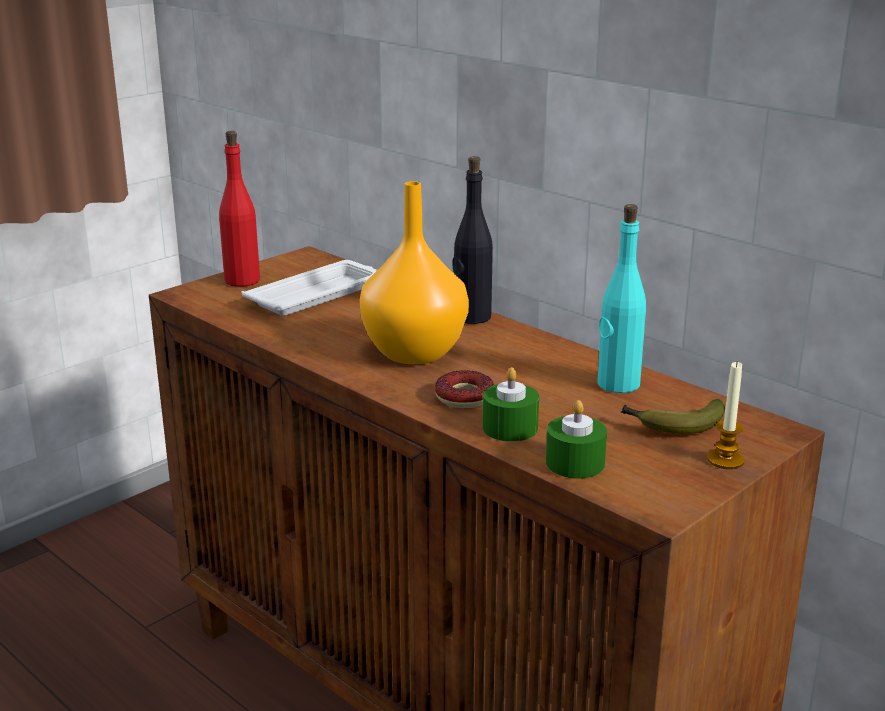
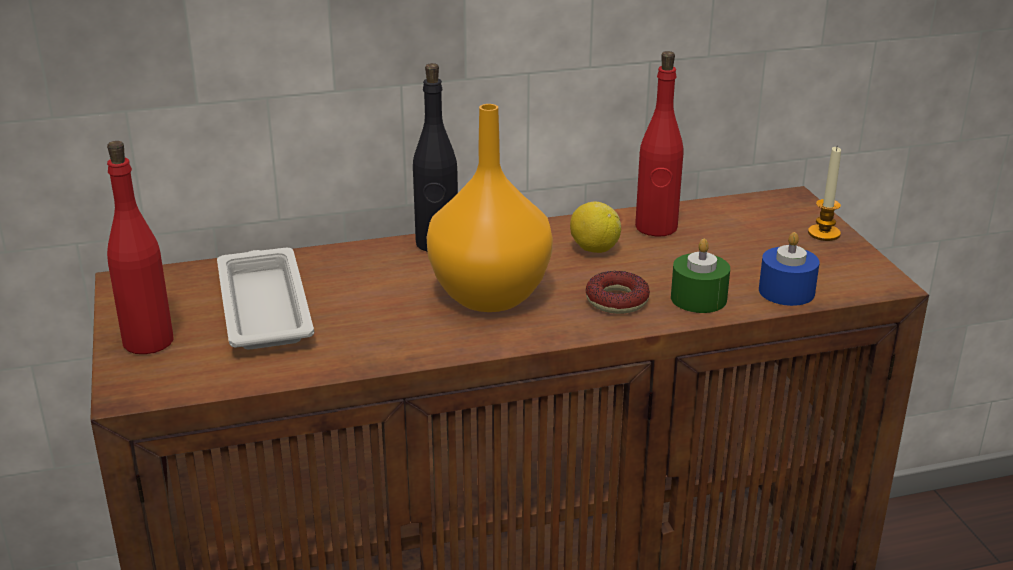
camera: 60 degrees left, 5 degrees up
(541, 369) = (593, 249): none -> lemon
(575, 463) = (786, 291): green candle -> blue candle
(617, 384) = (656, 228): turquoise bottle -> red bottle
(673, 425) = (751, 232): banana -> none

